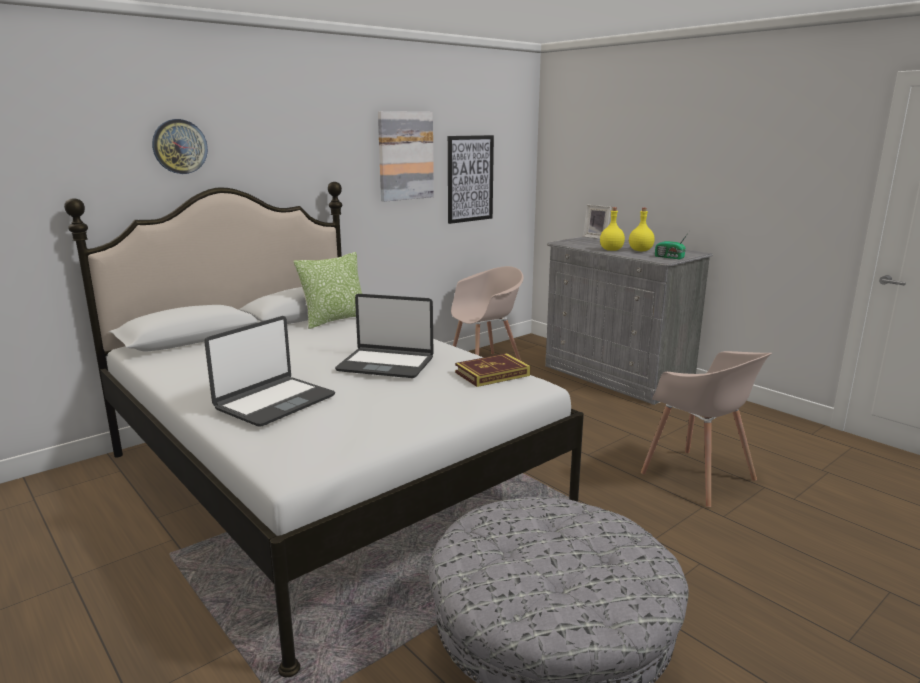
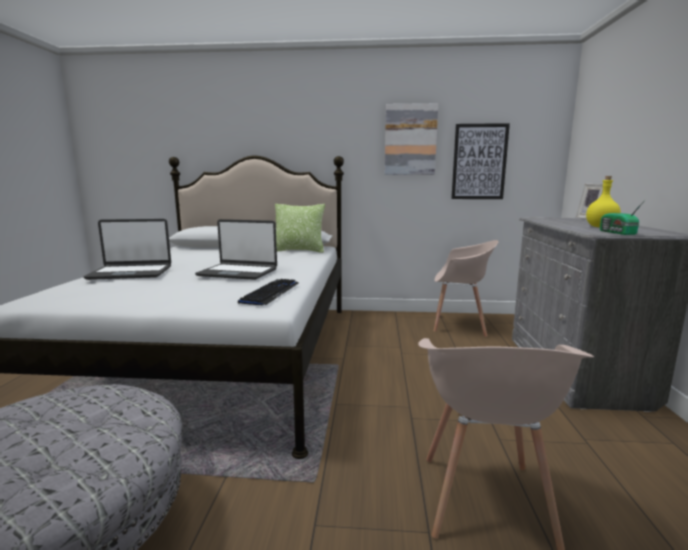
camera: 45 degrees right, 5 degrees down
(179, 146) = (237, 130): wall clock -> none
(386, 364) = (238, 272): laptop -> laptop turned 45 degrees counterclockwise
(492, 374) = (271, 293): book -> keyboard
(611, 250) = (565, 224): yellow bottle -> none

